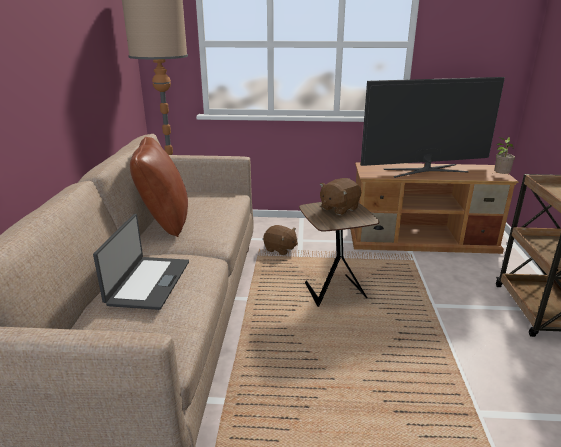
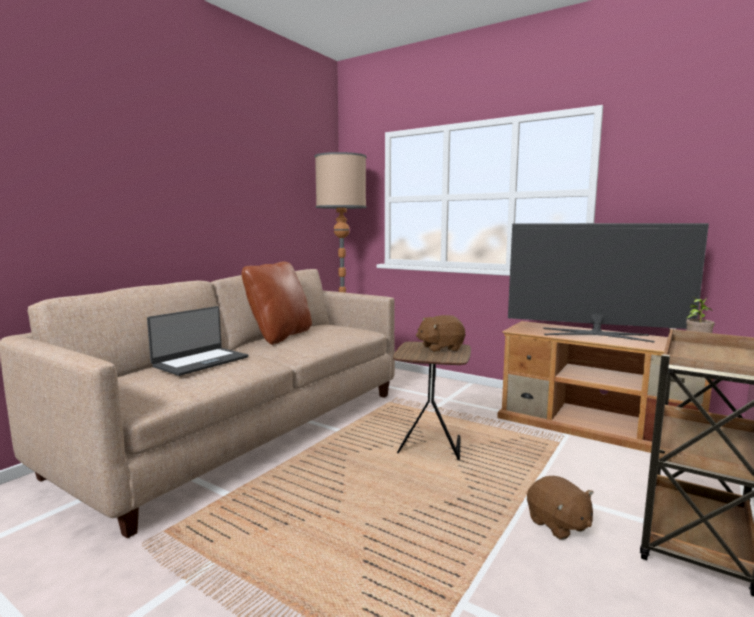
camera: 30 degrees right, 15 degrees down
(280, 249) = (417, 402): brown plush toy -> brown plush toy (558, 524)

